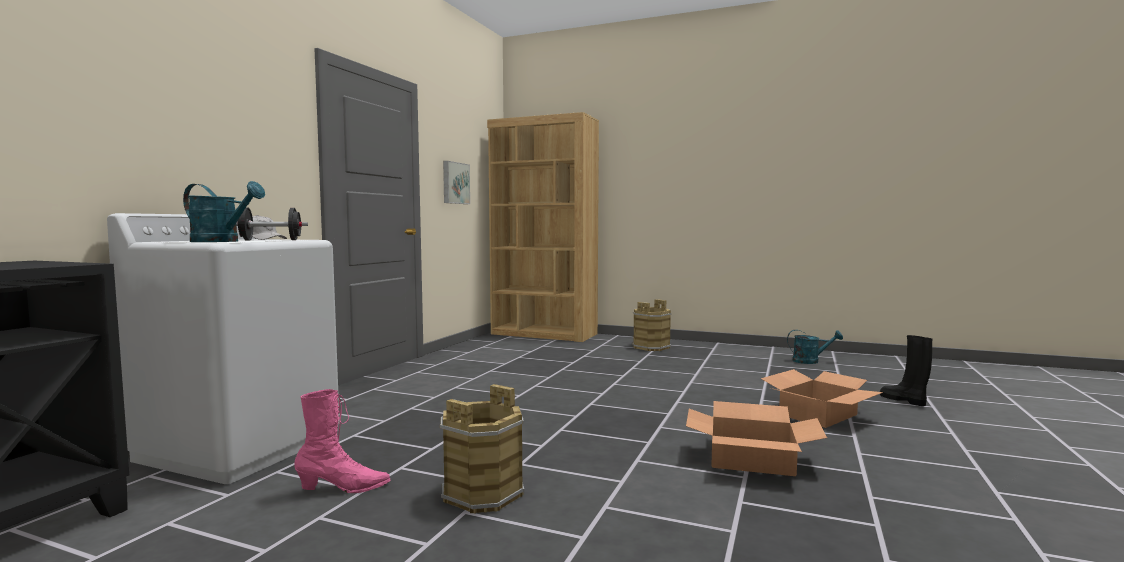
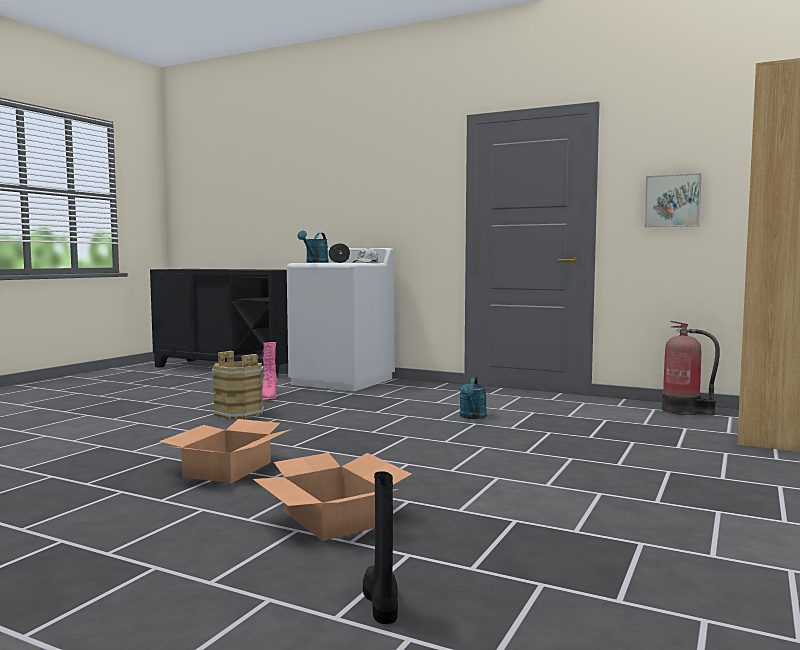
camera: 95 degrees right, 0 degrees up
(491, 342) = (684, 411): none -> fire extinguisher
(651, 347) = (739, 477): brown bucket -> none
(810, 361) = (715, 594): turquoise watering can -> turquoise watering can (472, 417)
(904, 400) = (382, 602): black boot -> black boot turned 75 degrees counterclockwise

